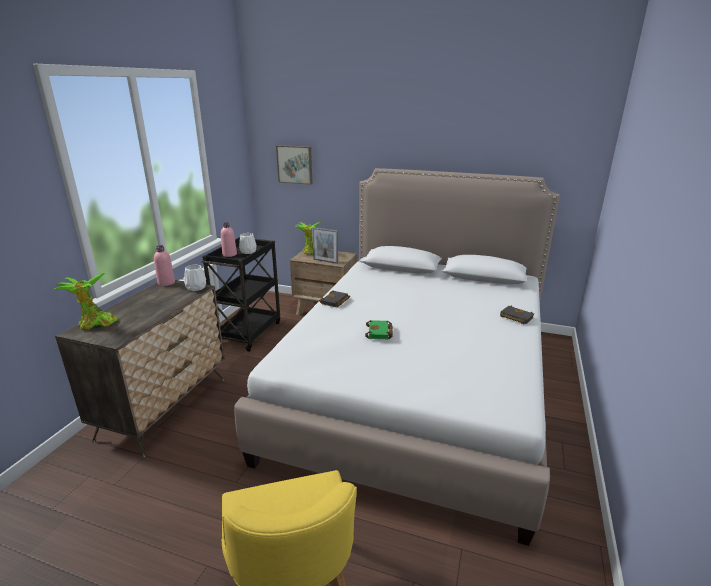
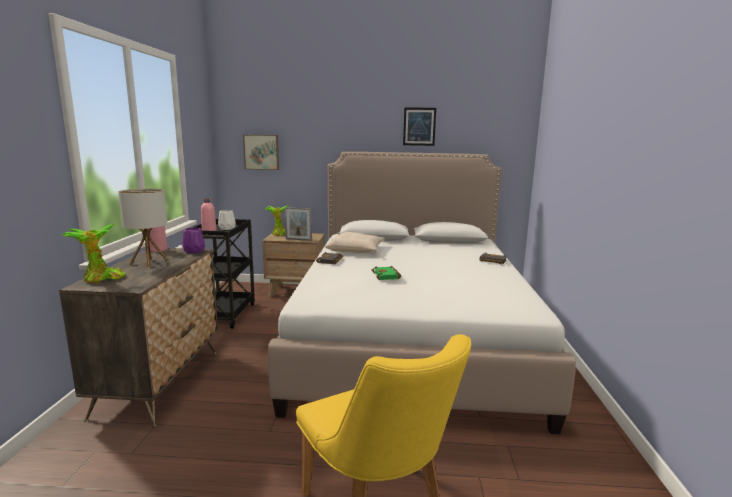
camera: 15 degrees left, 10 degrees down
(147, 303) = (149, 263): none -> table lamp
(196, 287) = (194, 251): white vase -> purple vase
(371, 286) = (356, 250): none -> beige pillow
(464, 140) = (419, 126): none -> picture

